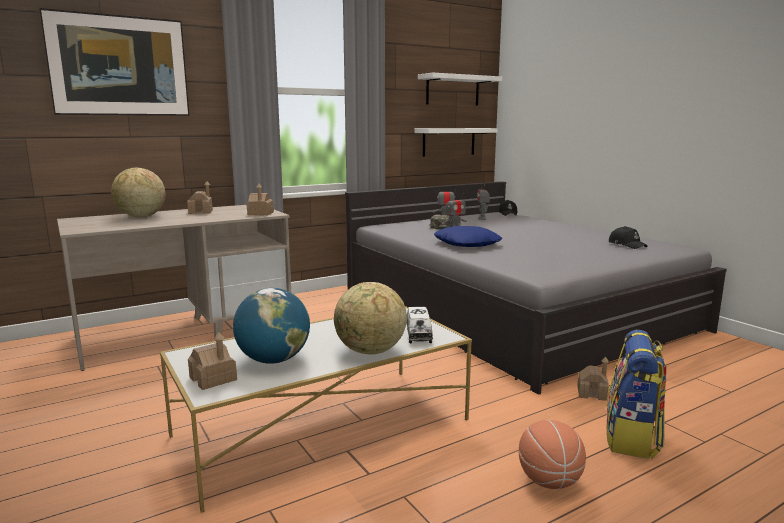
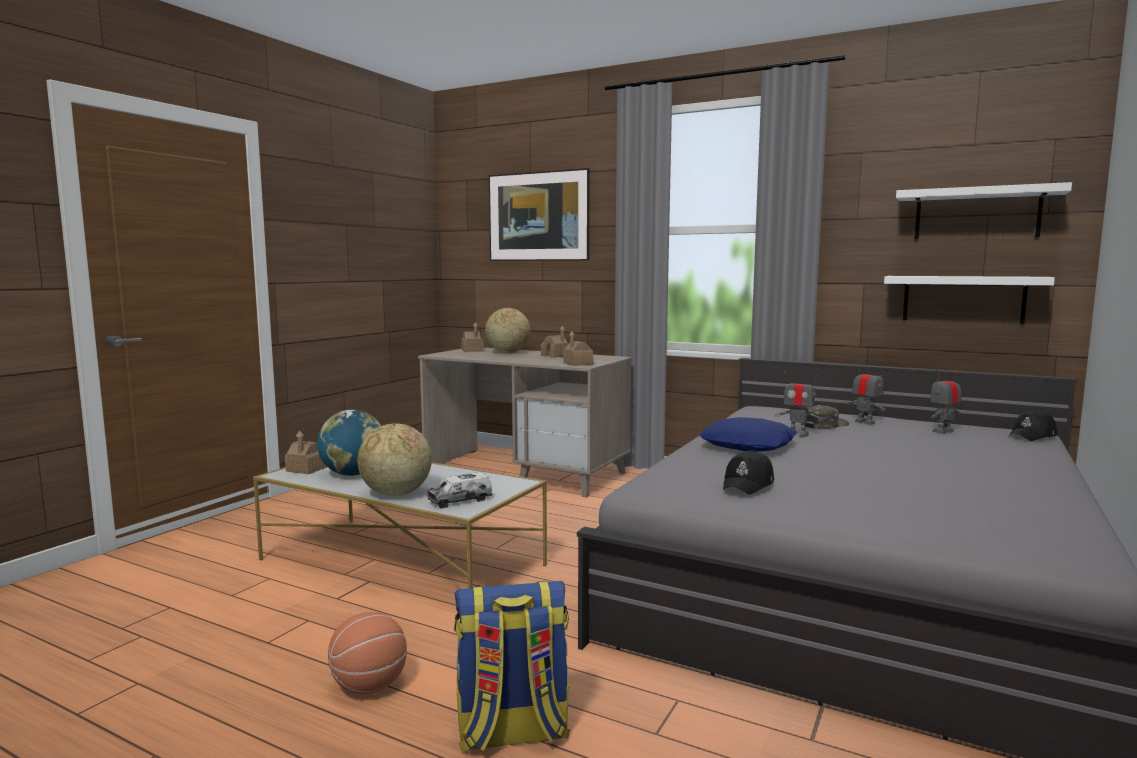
camera: 60 degrees right, 5 degrees down
(591, 393) = (625, 686): toy house -> toy house (472, 350)
(627, 245) = (977, 517): black cap -> black cap (748, 484)

